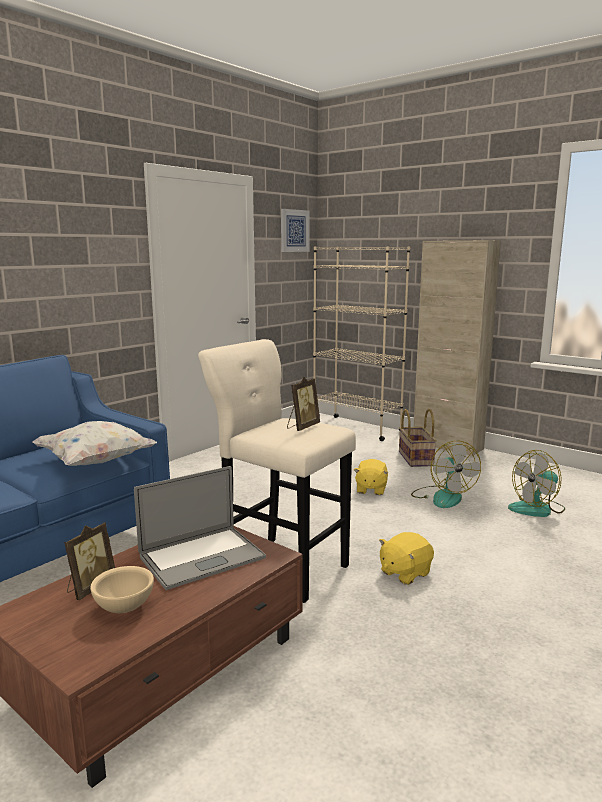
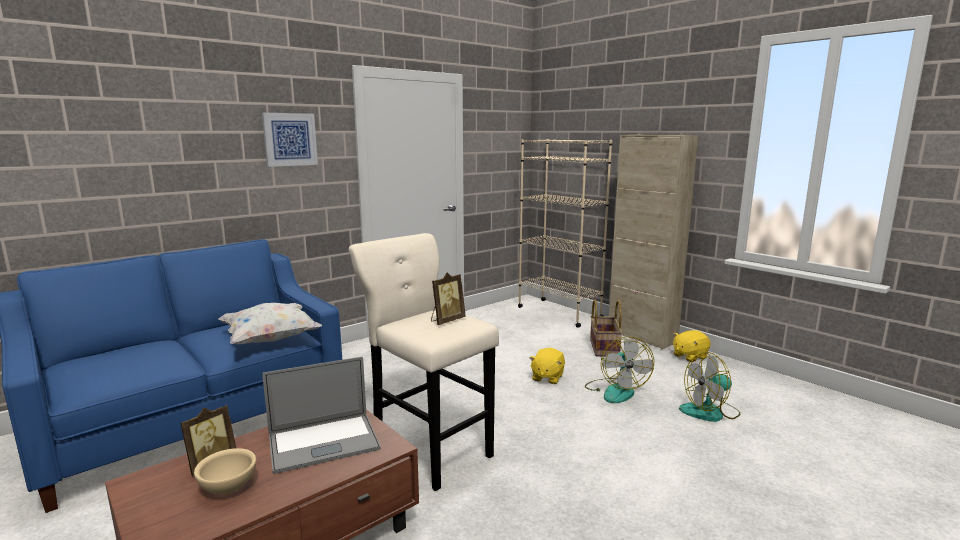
camera: 10 degrees right, 0 degrees up
(294, 231) = (505, 124): picture -> picture (290, 139)
(404, 573) = (545, 469): yellow plush toy -> yellow plush toy (689, 356)

